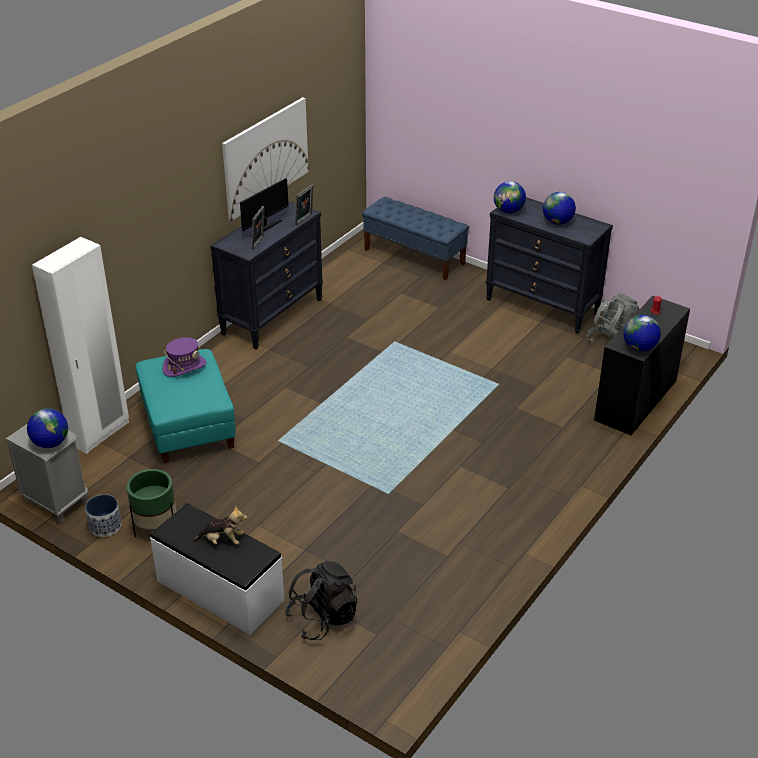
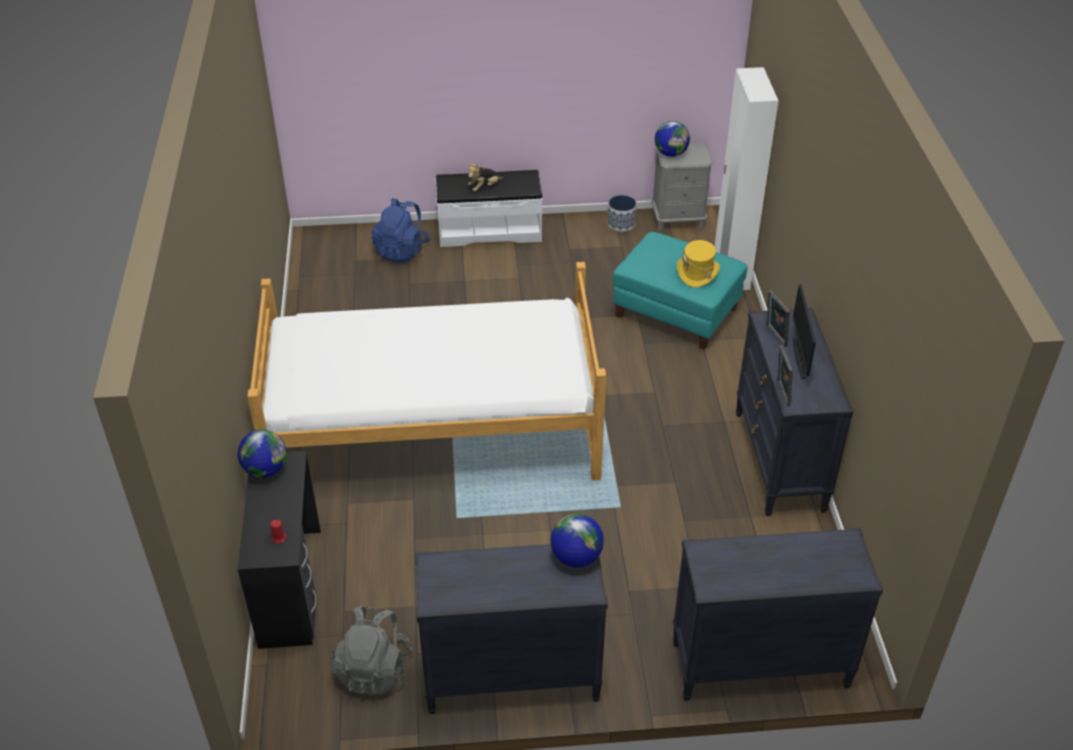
camera: 140 degrees right, 5 degrees up
(156, 527) = (586, 240): green planter -> none
(184, 367) = (697, 273): purple hat -> yellow hat
(266, 157) = (862, 332): picture -> none
(323, 618) = (402, 251): black backpack -> blue backpack
(414, 257) = (758, 665): blue bench -> black dresser
(459, 442) = (433, 429): none -> bed
(557, 222) = (494, 574): globe -> none

